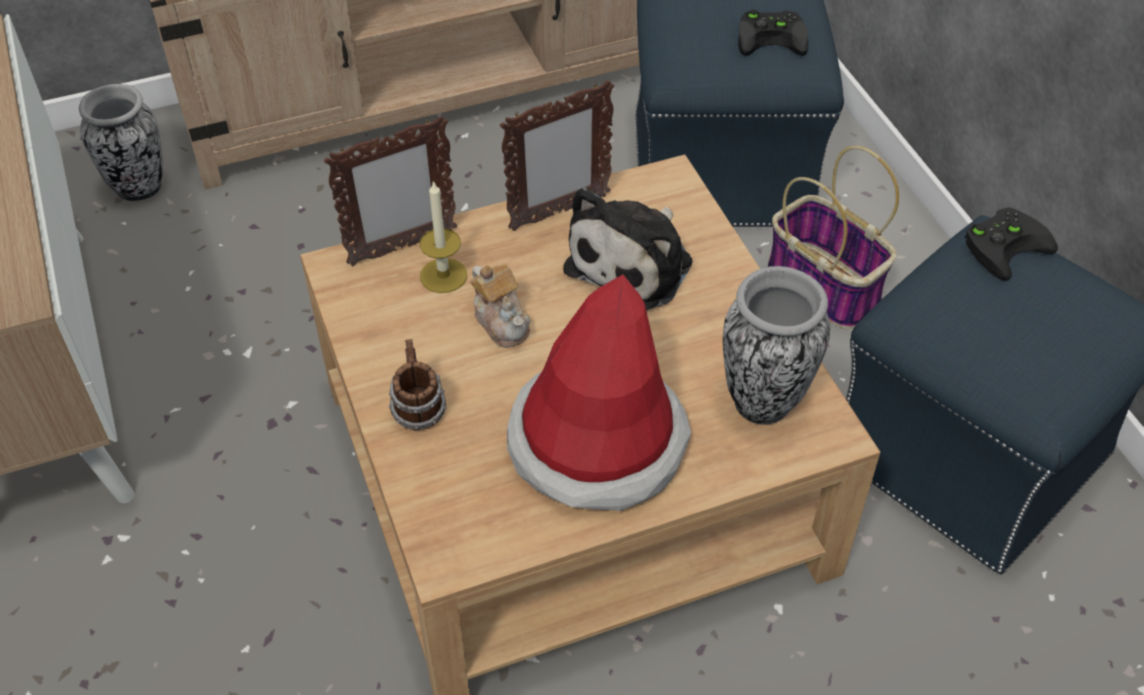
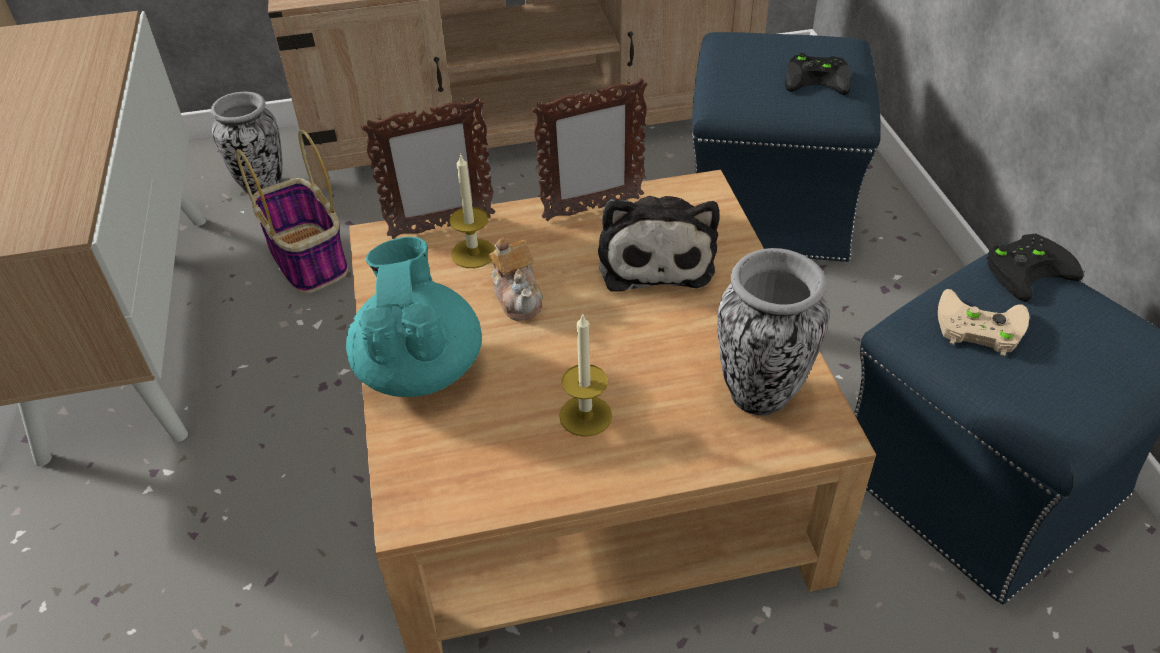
camera: 10 degrees right, 5 degrees down
(417, 409) = (419, 367): mug -> turquoise teapot
(597, 442) = (585, 415): hat -> candle
(634, 263) = (655, 257): plush toy -> plush toy turned 45 degrees counterclockwise
(825, 287) = (852, 315): basket -> basket (309, 259)
(961, 313) = (976, 327): none -> beige game controller

